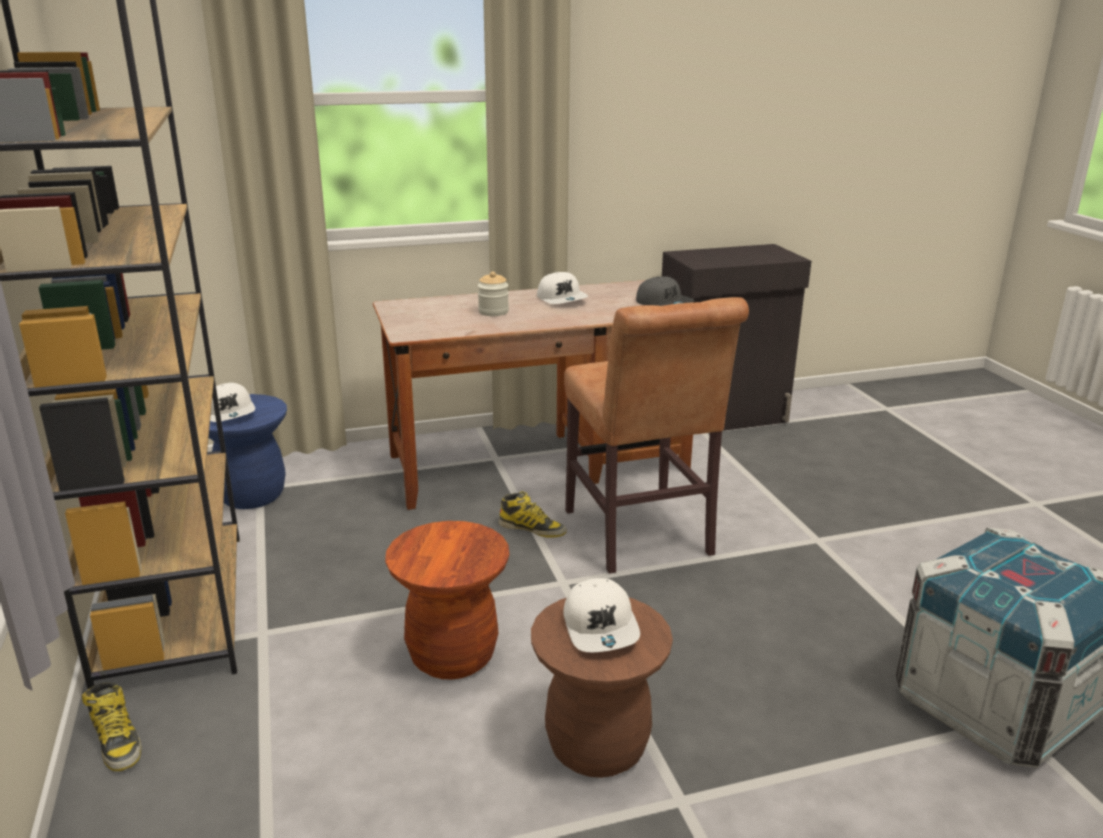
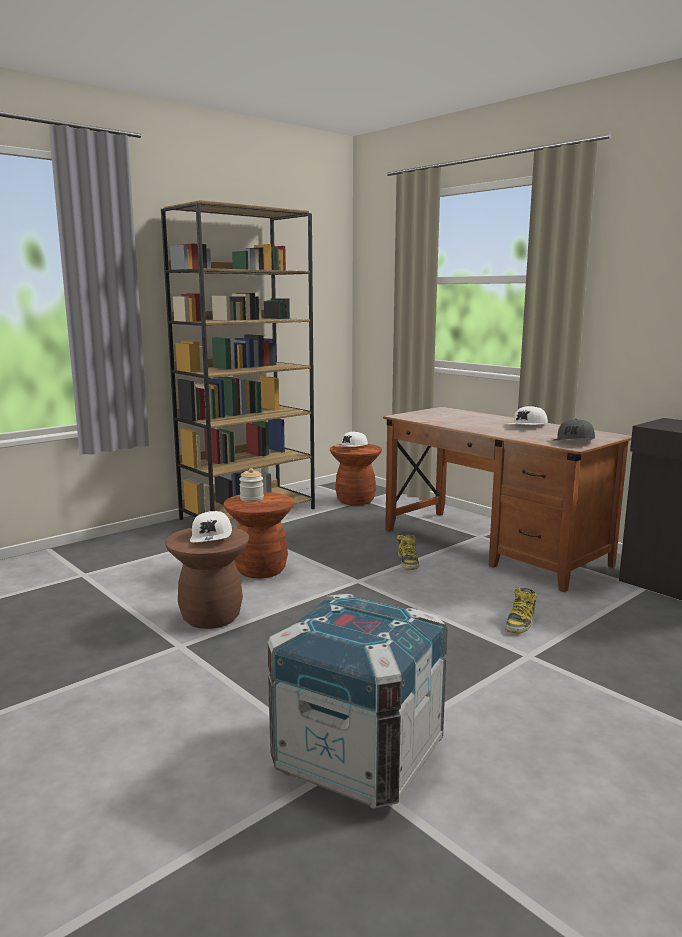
camera: 65 degrees right, 10 degrees down
(117, 741) = (158, 530): boot -> boot (520, 622)
(251, 495) = (355, 500): blue stool -> brown stool
(493, 312) = (469, 420): jar -> jar (251, 499)
(601, 627) = (212, 537): white cap -> white cap turned 60 degrees counterclockwise
(640, 537) = (440, 592): brown chair -> none

